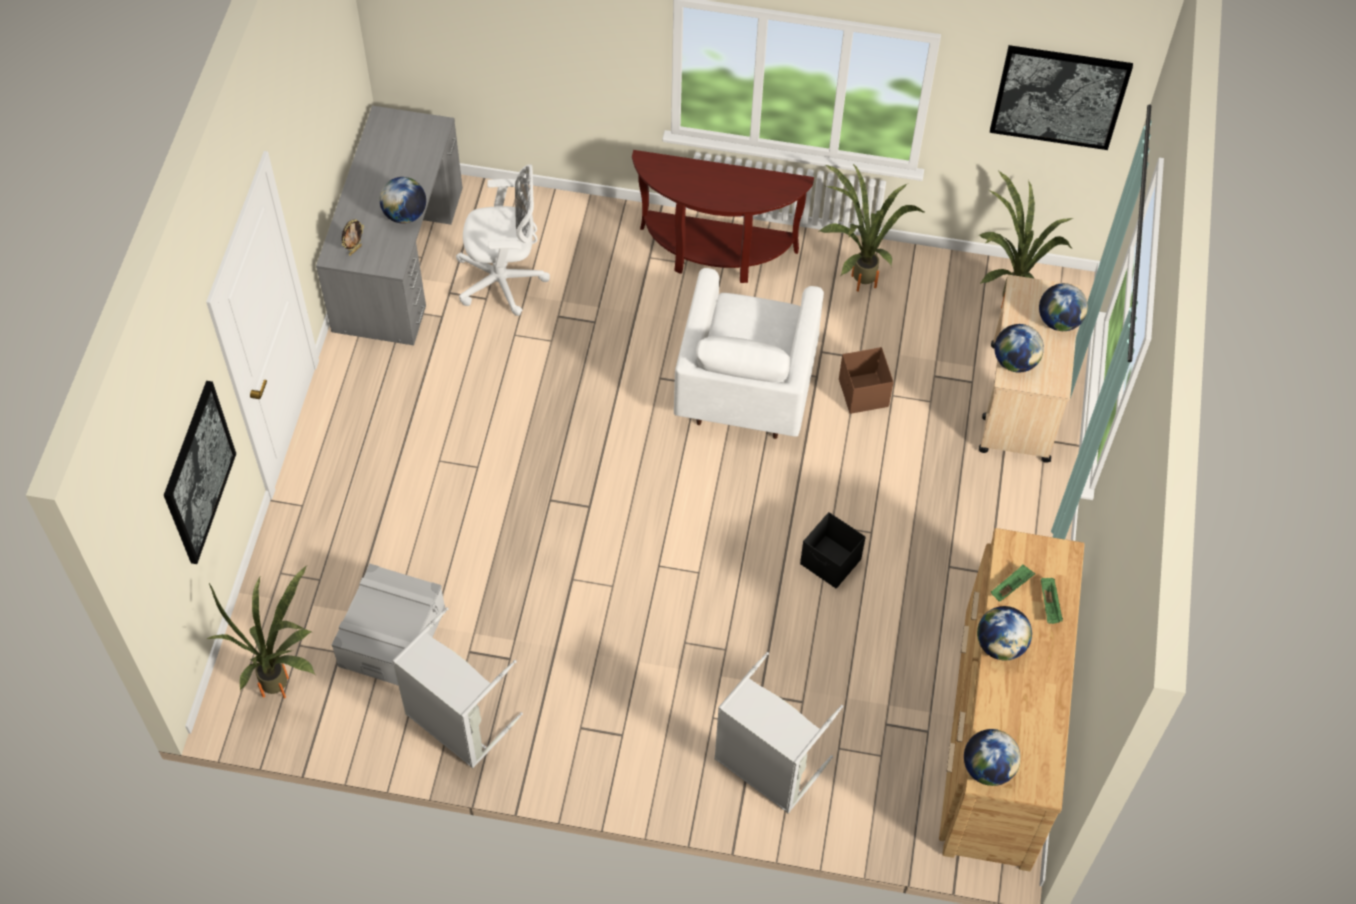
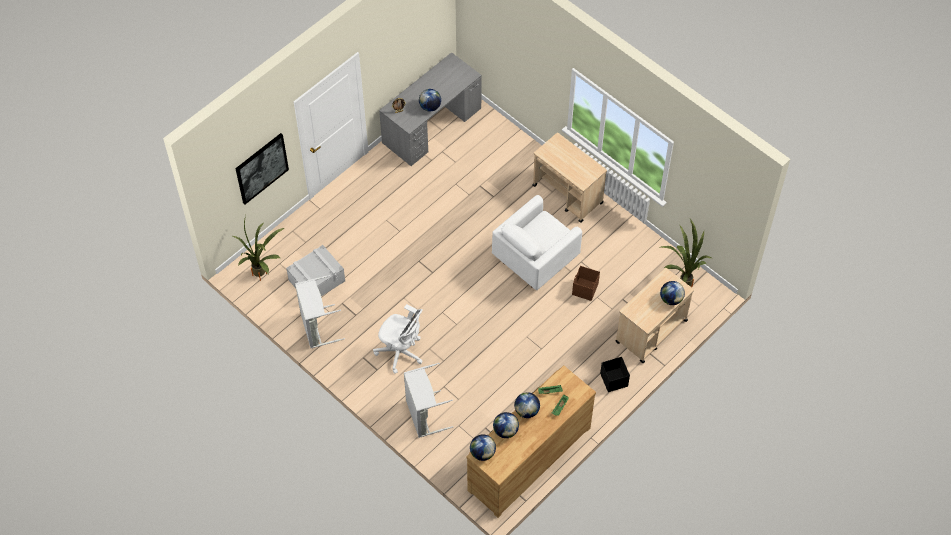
camera: 35 degrees right, 0 degrees up
(504, 281) = (468, 158): white office chair -> white office chair (401, 352)
(715, 254) = (568, 194): brown console table -> beige cart
(830, 563) = (514, 351): black storage box -> black storage box (613, 380)
(855, 281) = (621, 239): potted plant -> none
(1015, 361) = (637, 305): globe -> globe (505, 431)
(1059, 96) = (719, 196): picture -> none

